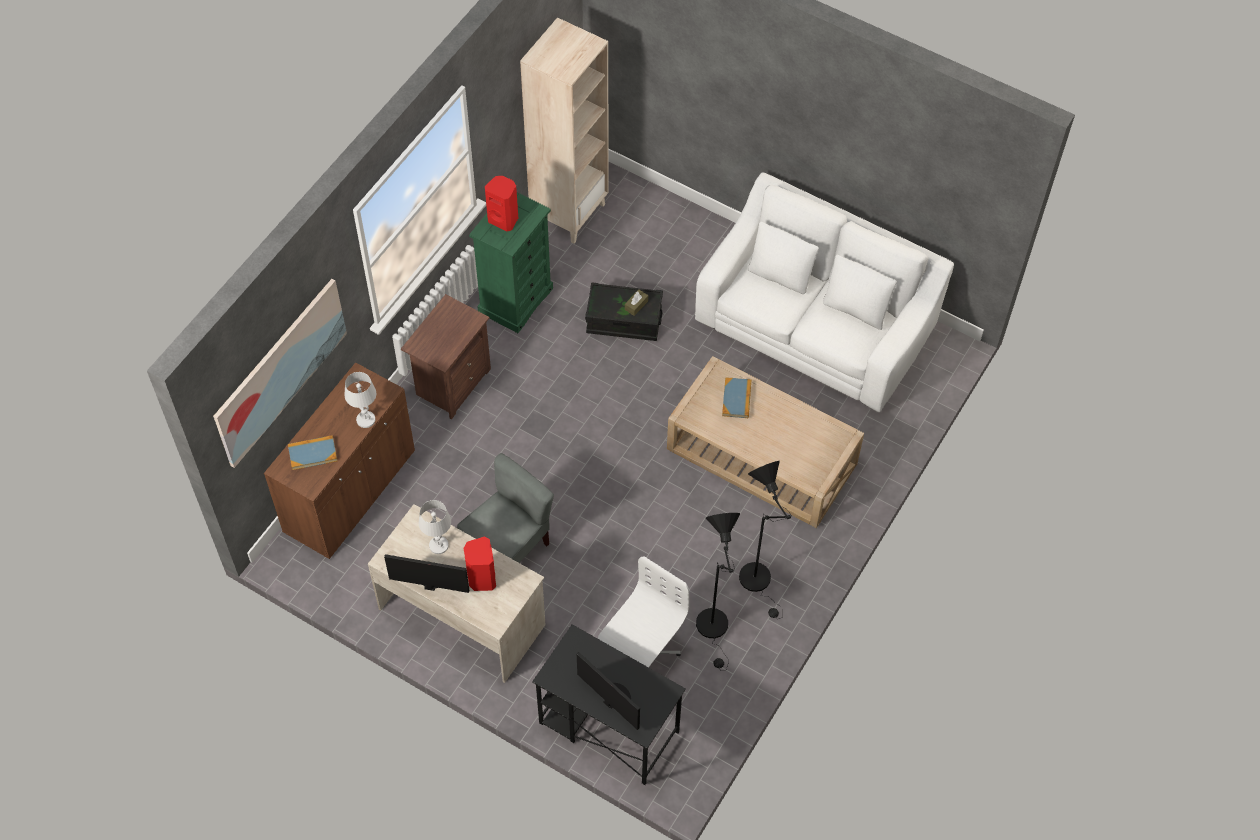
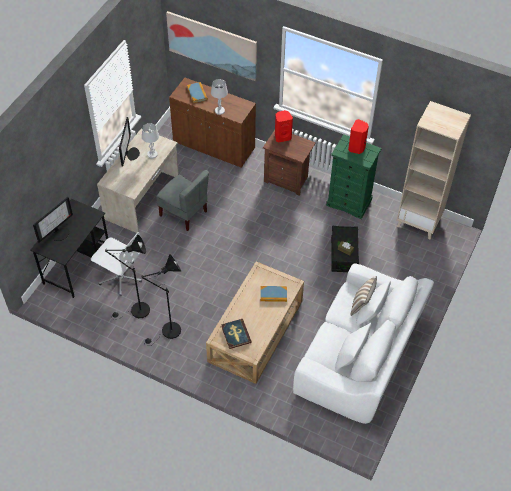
camera: 85 degrees right, 5 degrees down
(481, 578) = (133, 173): red speaker -> red speaker (282, 137)
(766, 283) = (362, 305): none -> pillow
(809, 456) = (236, 334): none -> book

